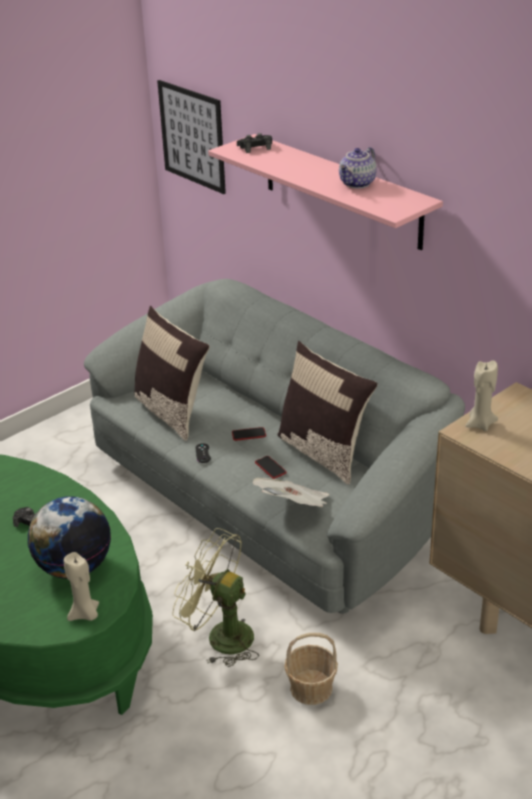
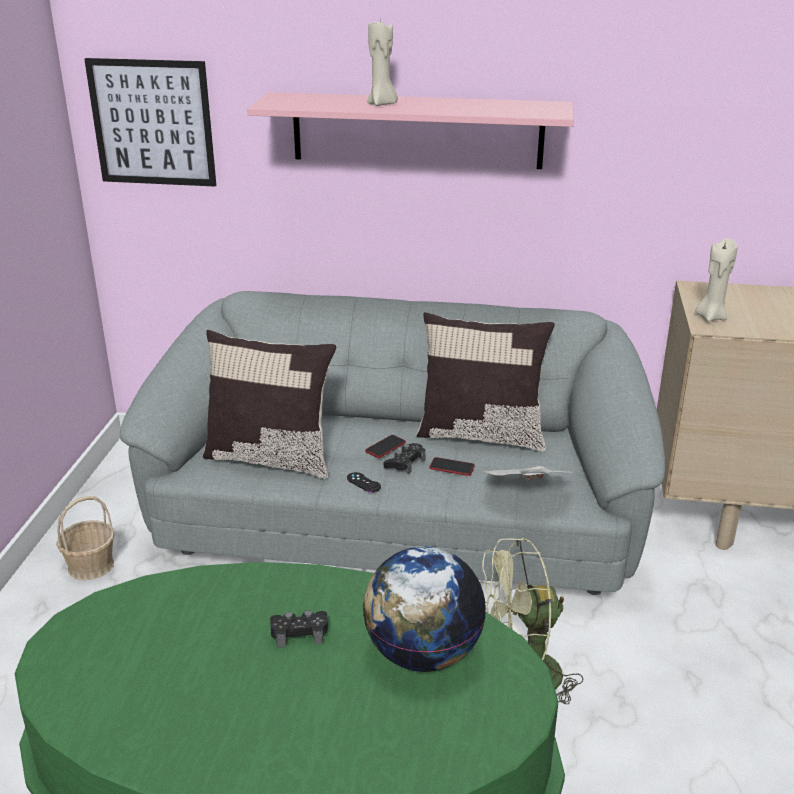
camera: 40 degrees left, 5 degrees down
(85, 614) = (513, 697): beige candle -> beige candle (382, 104)
(255, 147) = (297, 99): black game controller -> black game controller (405, 463)
(311, 688) = (664, 677): basket -> basket (90, 565)
(358, 184) = (469, 104): teapot -> none

